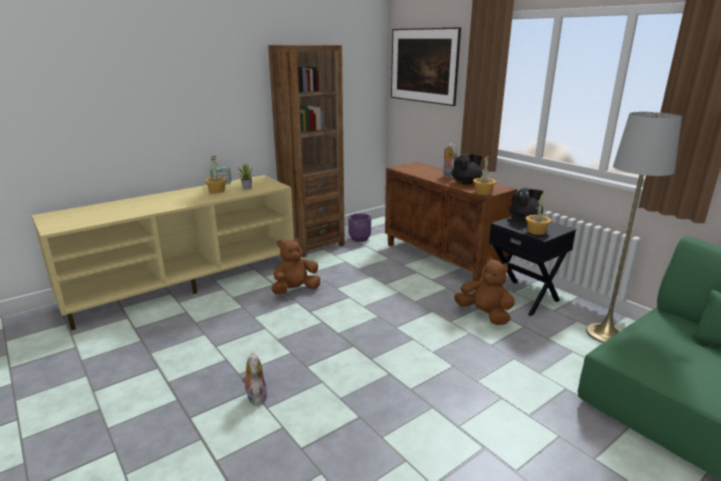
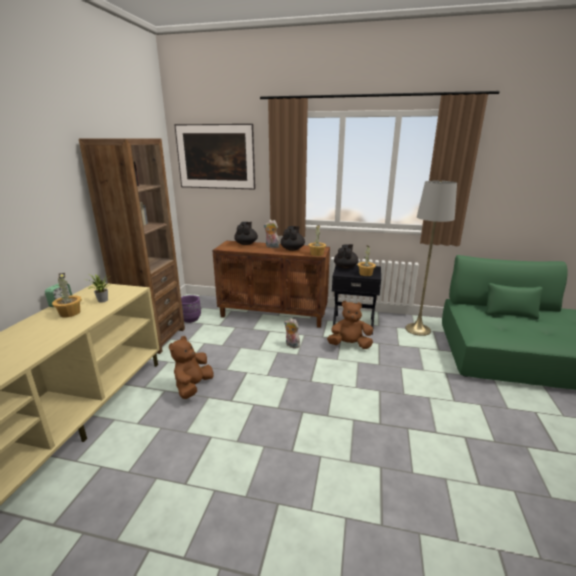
camera: 40 degrees left, 0 degrees up
(255, 396) = (289, 507): plush toy -> plush toy (291, 345)
(429, 168) = (246, 243): none -> black teapot

